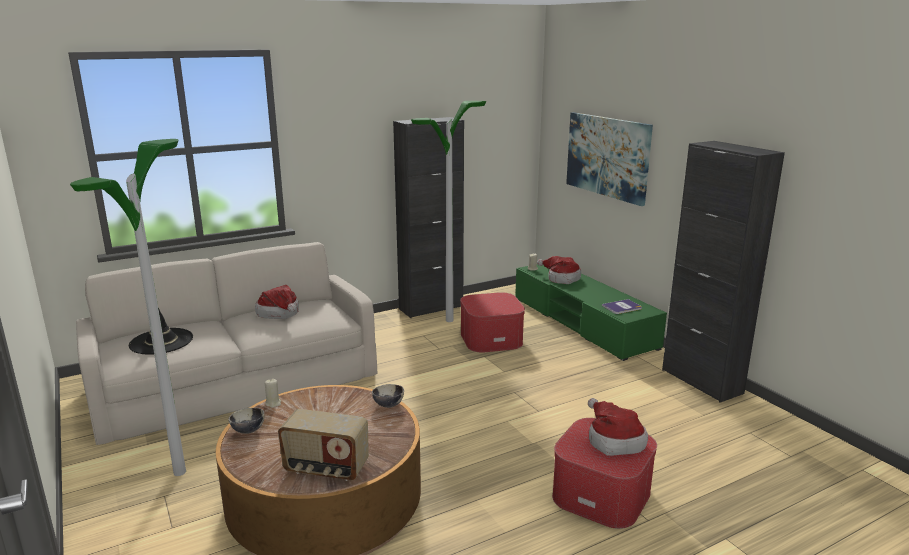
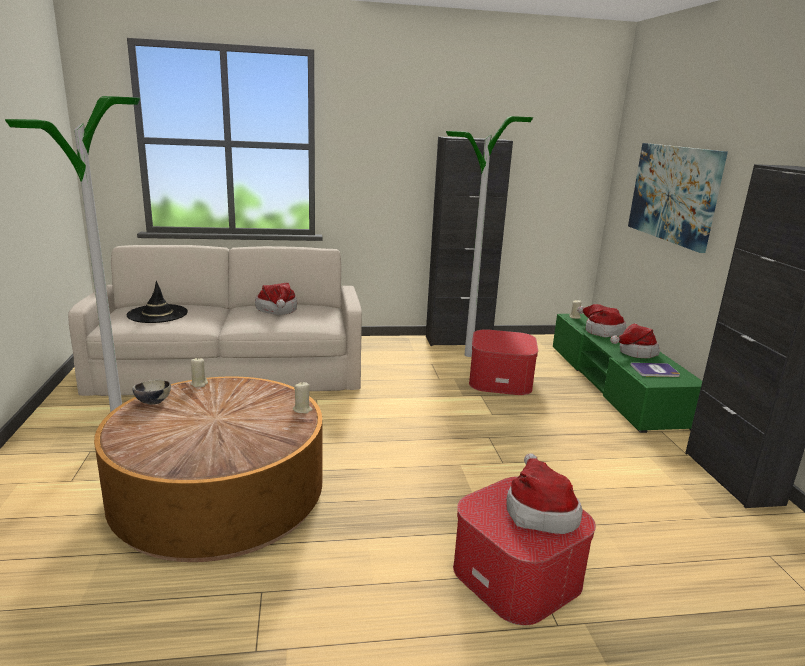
camera: 20 degrees right, 0 degrees up
(326, 469) = (184, 455): radio -> none
(388, 405) = (302, 409): bowl -> beige candle
(597, 293) = (634, 352): none -> hat

